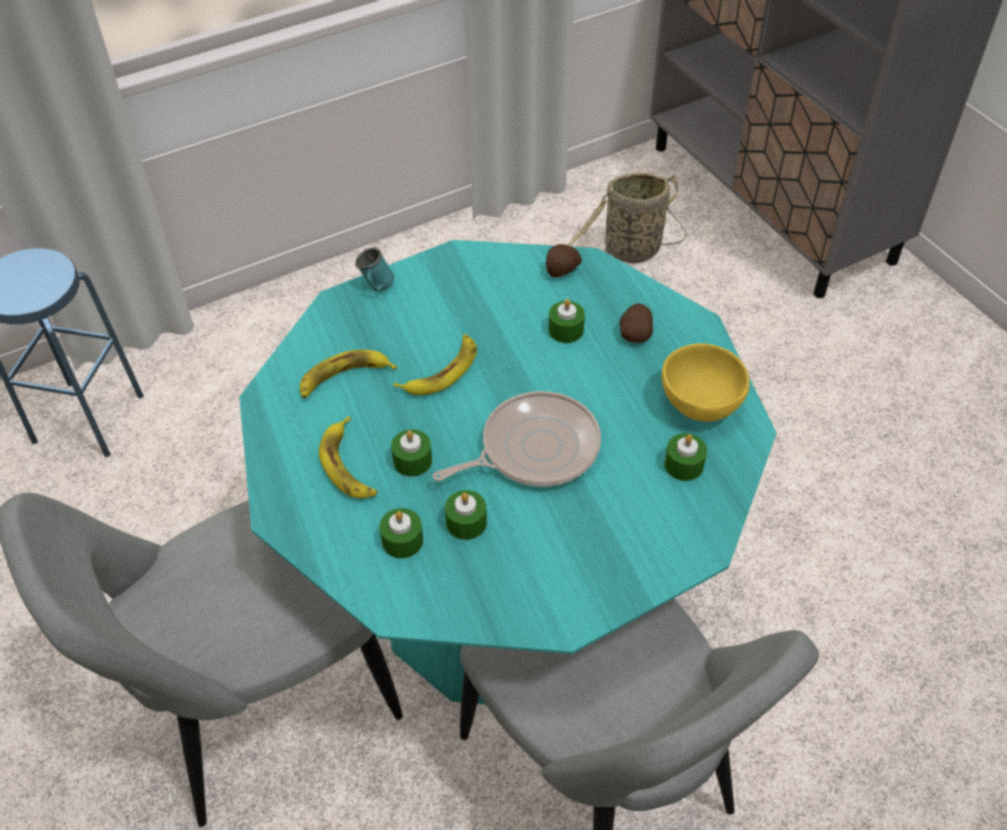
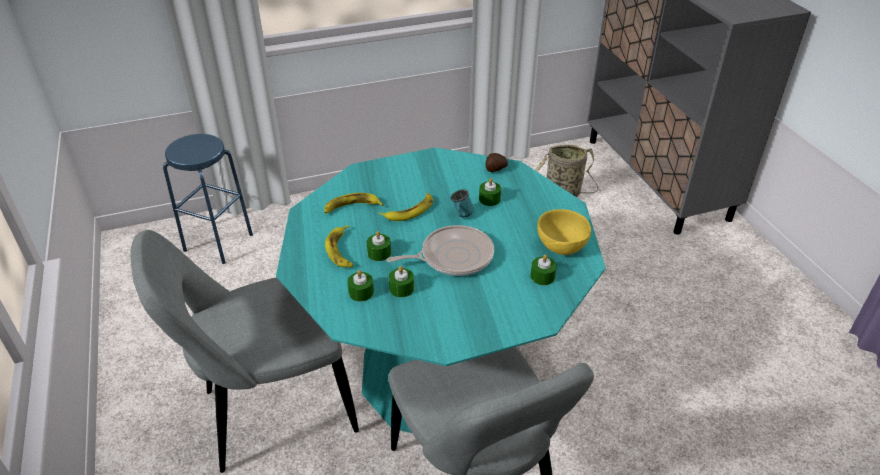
camera: 10 degrees right, 10 degrees down
(376, 288) = (384, 165): turquoise mug -> turquoise mug (461, 215)
(635, 333) = (531, 206): potato -> none

